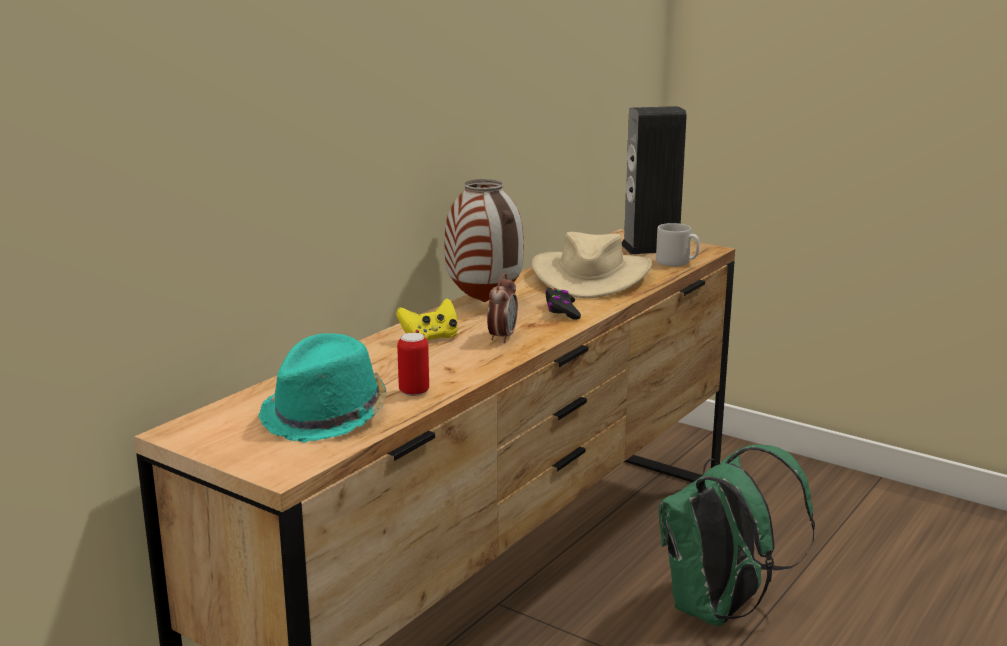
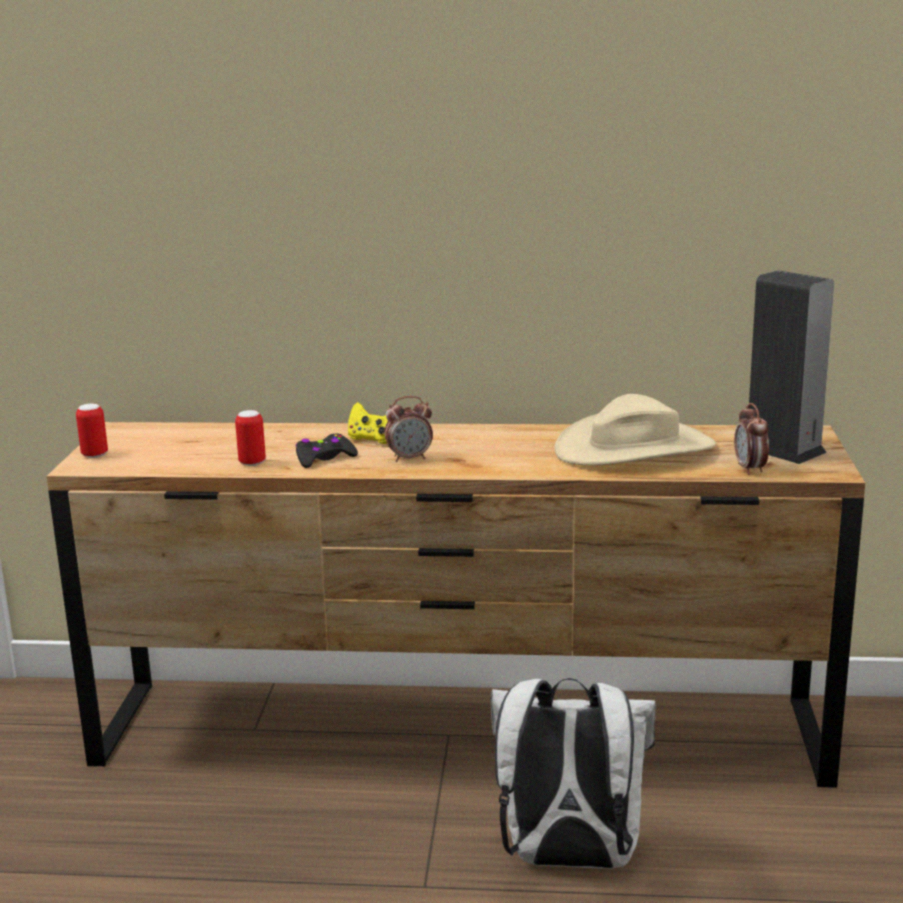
camera: 60 degrees right, 0 degrees up
(255, 457) = (94, 455): none -> can
(326, 416) = (181, 453): turquoise hat -> none
(485, 302) = (492, 433): vase -> none
(561, 311) = (511, 461): black game controller -> black game controller (324, 458)
(677, 262) = (750, 469): grey mug -> alarm clock
(719, 610) = (568, 859): green backpack -> white backpack

